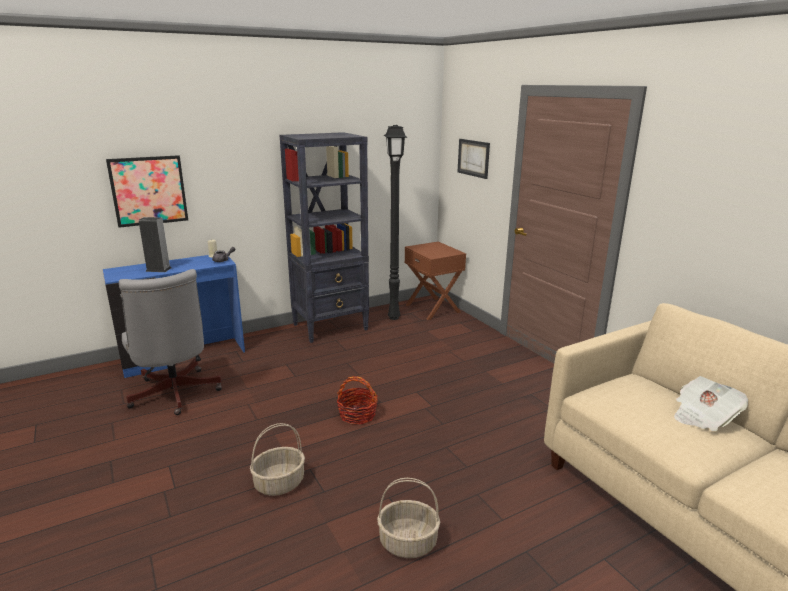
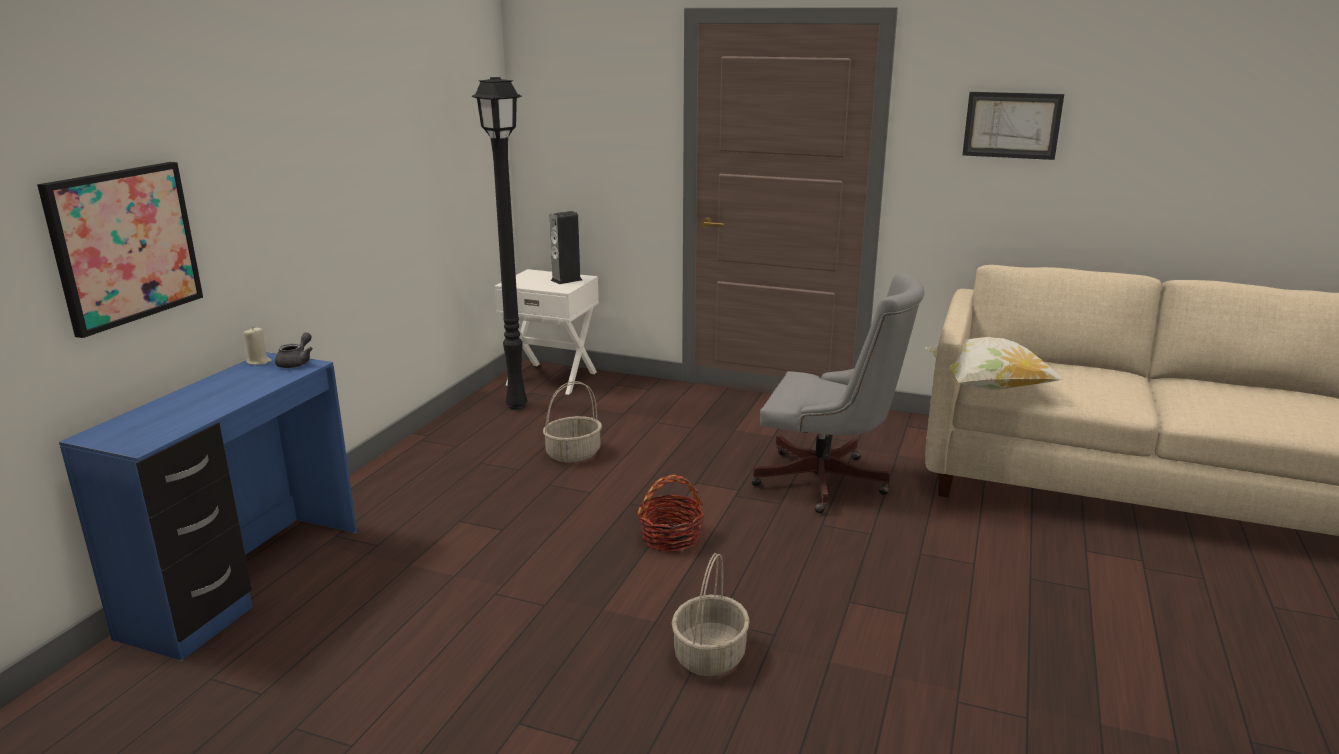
camera: 40 degrees left, 0 degrees up
(158, 269) = (201, 408): speaker -> speaker (566, 280)
(174, 396) = (344, 639): grey office chair -> grey office chair (828, 483)
(331, 327) = (442, 448): black bookcase -> none
(408, 542) = (934, 629): basket -> basket (573, 454)
(433, 308) = (552, 378): brown nightstand -> white nightstand
(473, 158) = (592, 124): picture -> picture (1012, 125)
(595, 397) = (987, 387): none -> pillow
(703, 416) = (1087, 370): newspaper -> none

